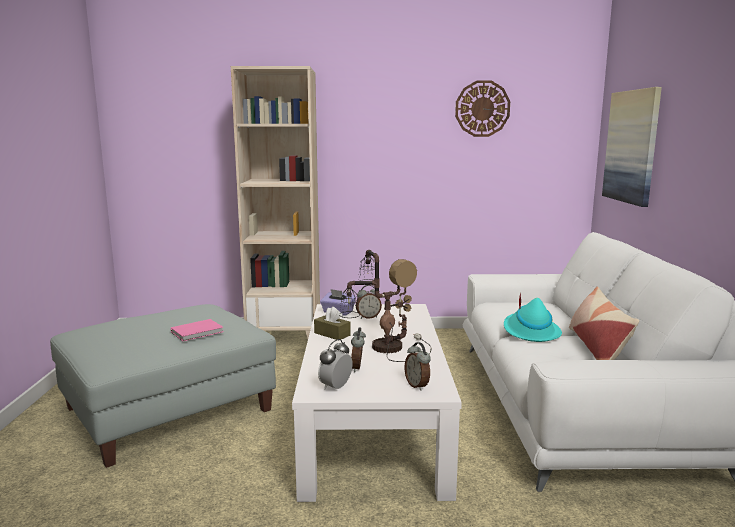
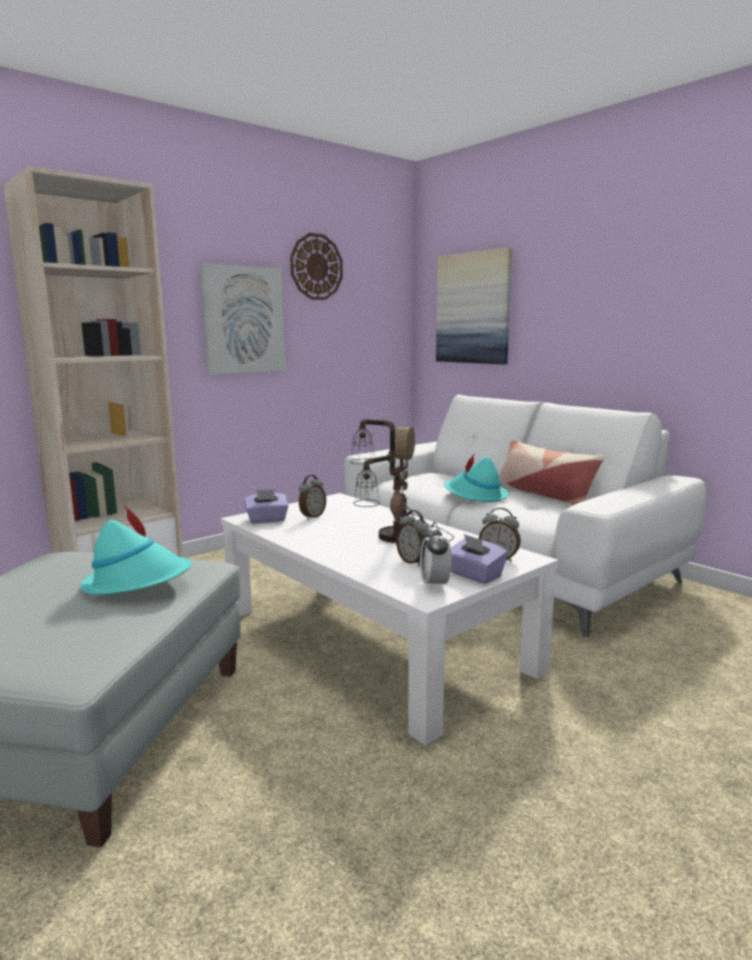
camera: 40 degrees left, 0 degrees up
(198, 332) = (138, 582): pink book -> turquoise hat
(332, 334) = (312, 540): brown tissue box -> none
(373, 391) = (474, 575): none -> purple tissue box
(408, 154) = (243, 320): none -> picture

